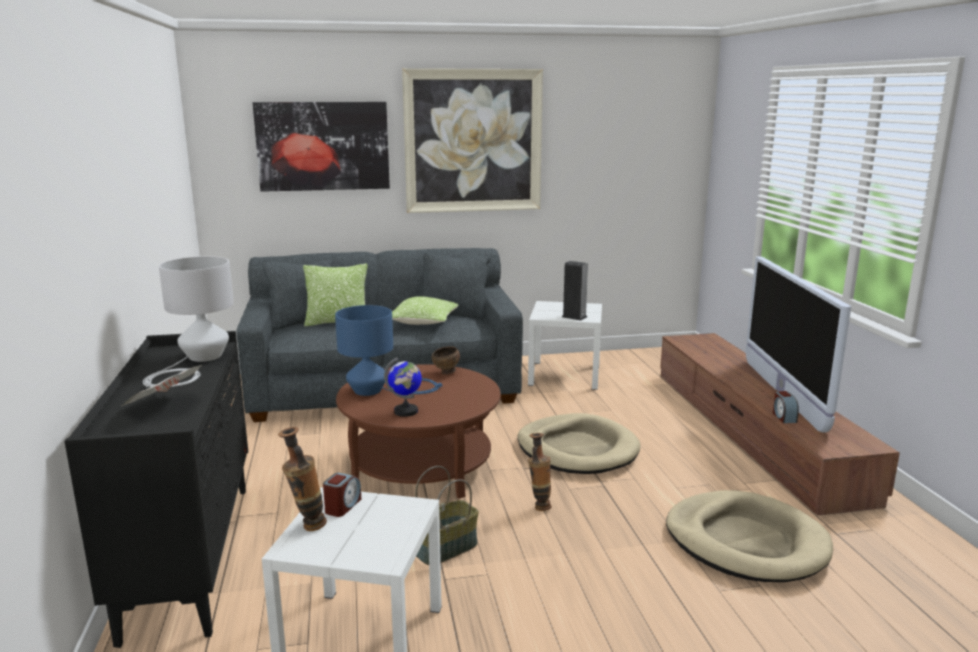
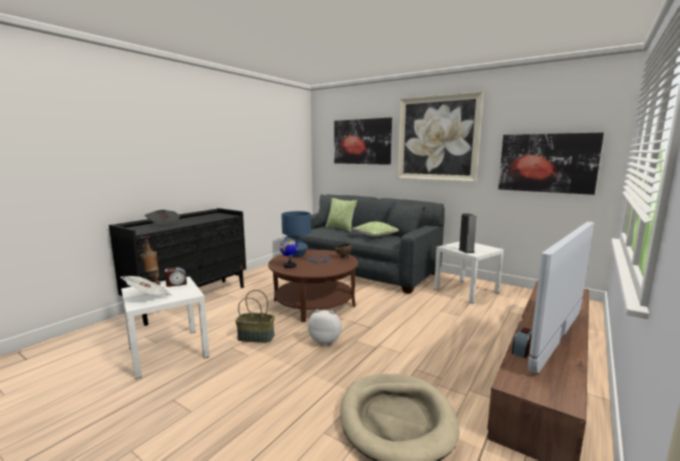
camera: 45 degrees right, 5 degrees down
(193, 364) = (208, 218): white table lamp -> none
(365, 542) = (149, 297): none -> newspaper
(539, 506) = (326, 341): vase -> plush toy
(577, 449) = (398, 326): beige dog bed -> none
(628, 176) = (547, 163): none -> picture

